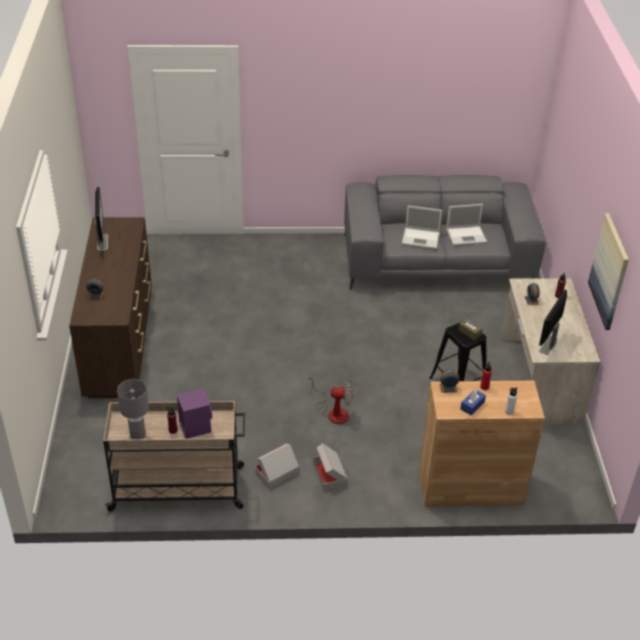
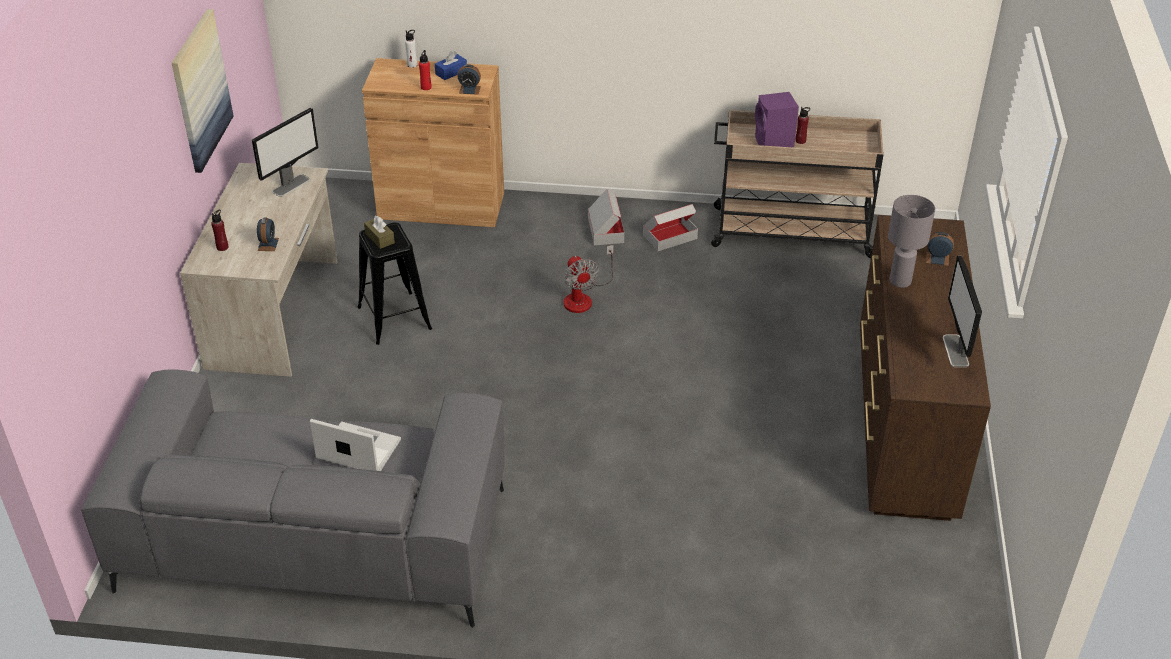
camera: 170 degrees left, 0 degrees up
(137, 435) = (842, 139): grey table lamp -> grey table lamp (900, 281)
(333, 411) = (583, 297): fan -> fan turned 120 degrees counterclockwise
(467, 235) = (268, 448): laptop -> none

